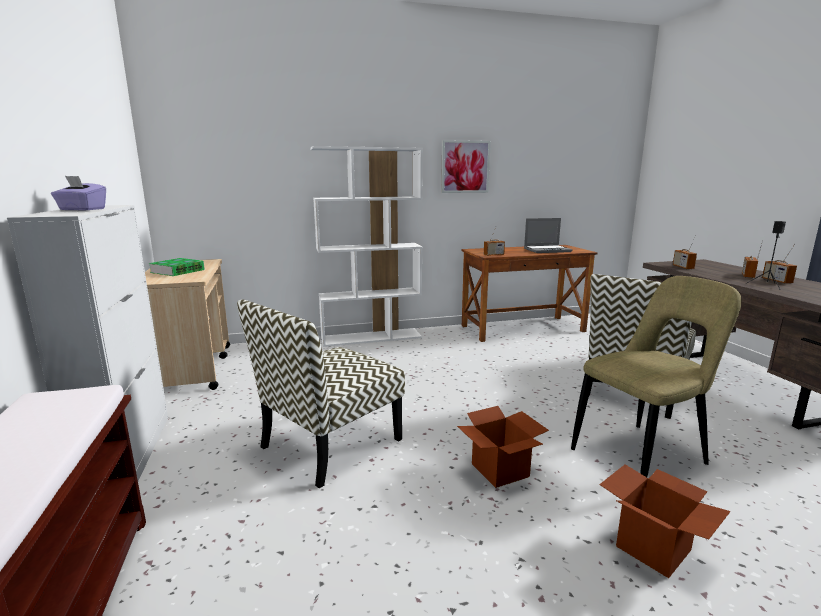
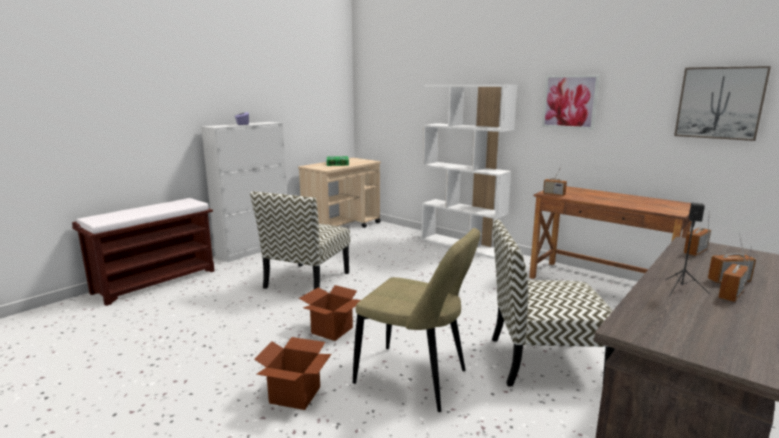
camera: 55 degrees right, 0 degrees up
(330, 444) = (307, 281): chair -> chair turned 75 degrees counterclockwise
(547, 250) = (634, 202): laptop -> none
(572, 165) = (720, 103): none -> picture

